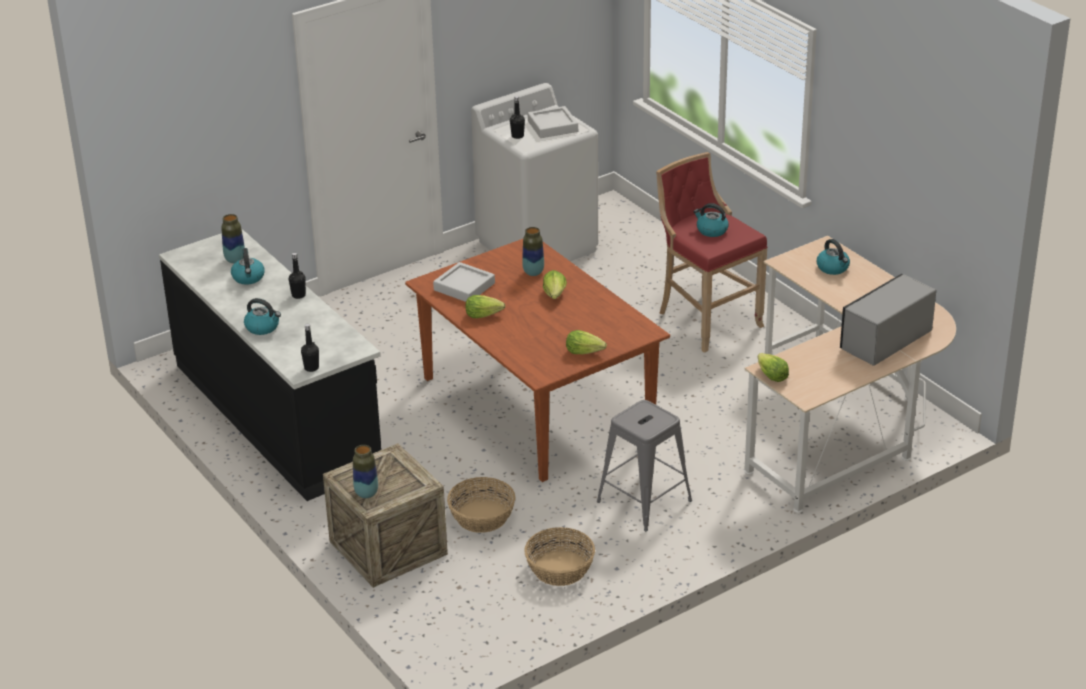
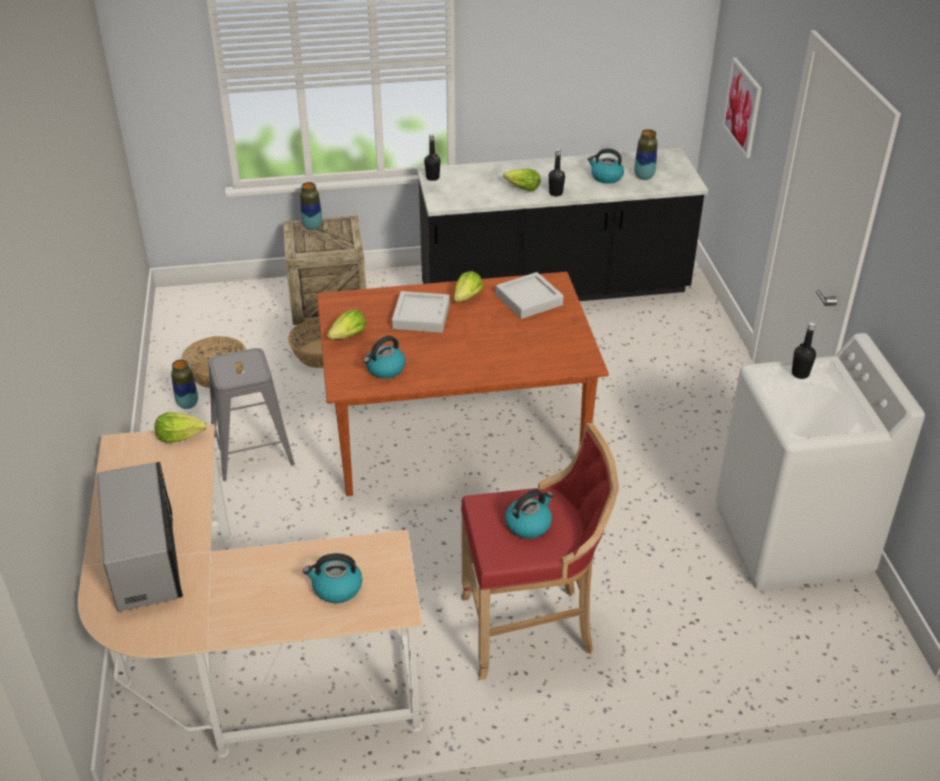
camera: 115 degrees right, 5 degrees up
(204, 152) = (743, 107): none -> picture
(263, 327) = (516, 169): kettle -> kettle (385, 369)
(533, 272) = (523, 348): vase -> vase (188, 404)
(552, 126) = (816, 410): grey tray -> grey tray (421, 316)
(555, 294) = (468, 349): lettuce -> lettuce (522, 188)

